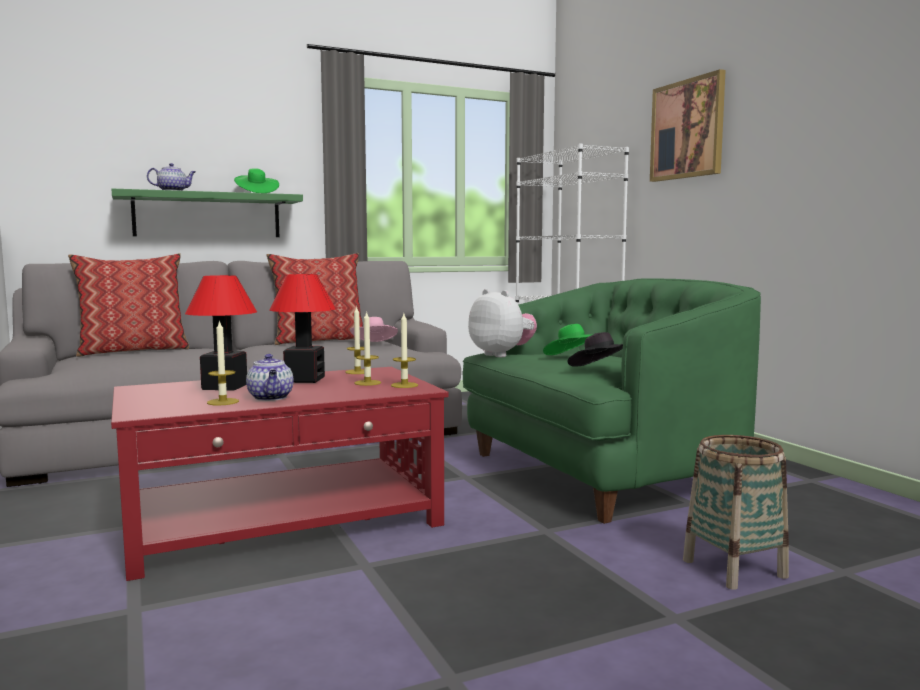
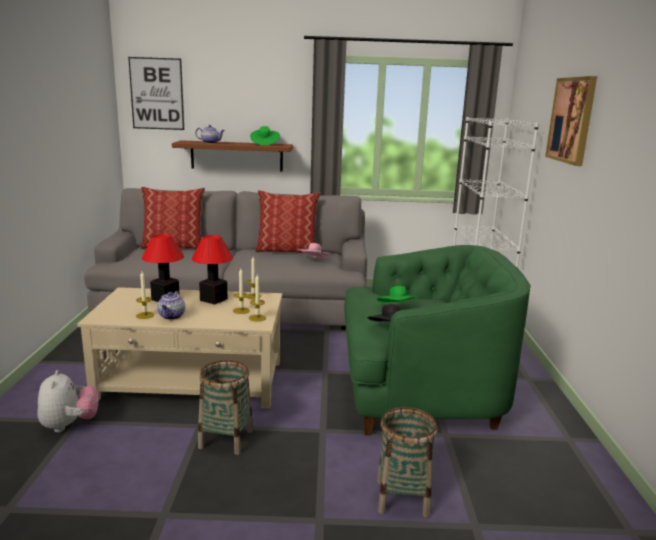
camera: 25 degrees right, 10 degrees up
(69, 117) = (157, 94): none -> picture
(207, 215) = (236, 156): green shelf -> brown shelf
(284, 521) = (192, 381): red coffee table -> beige coffee table
(426, 570) = (226, 439): none -> basket
(502, 354) = (364, 293): plush toy -> plush toy (69, 425)

